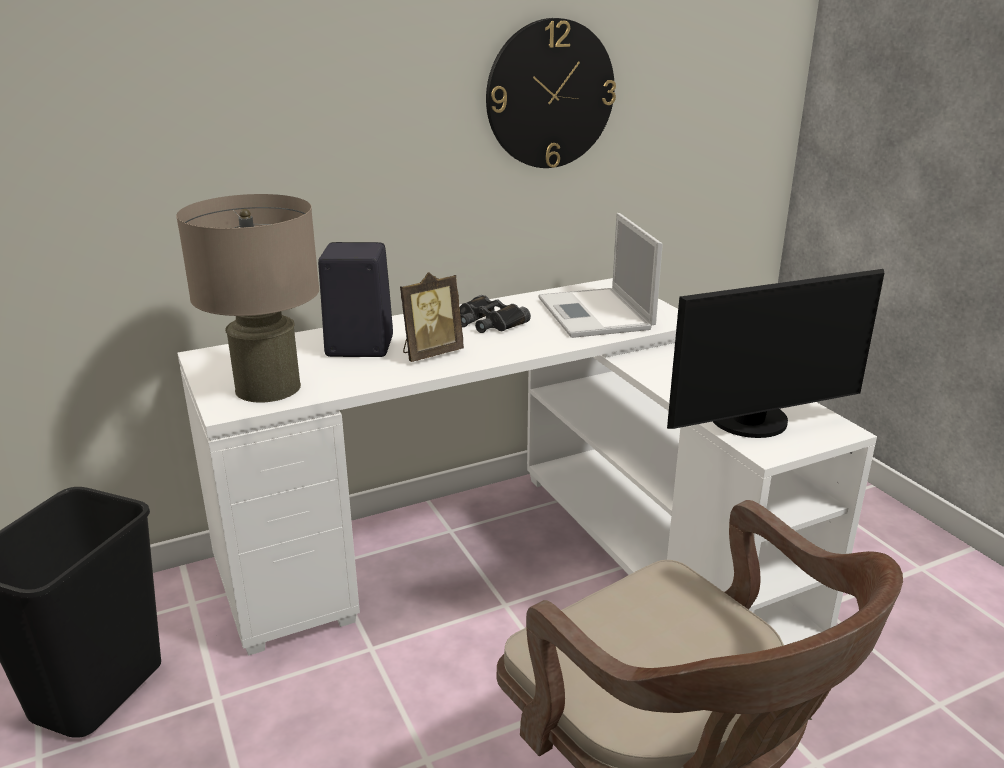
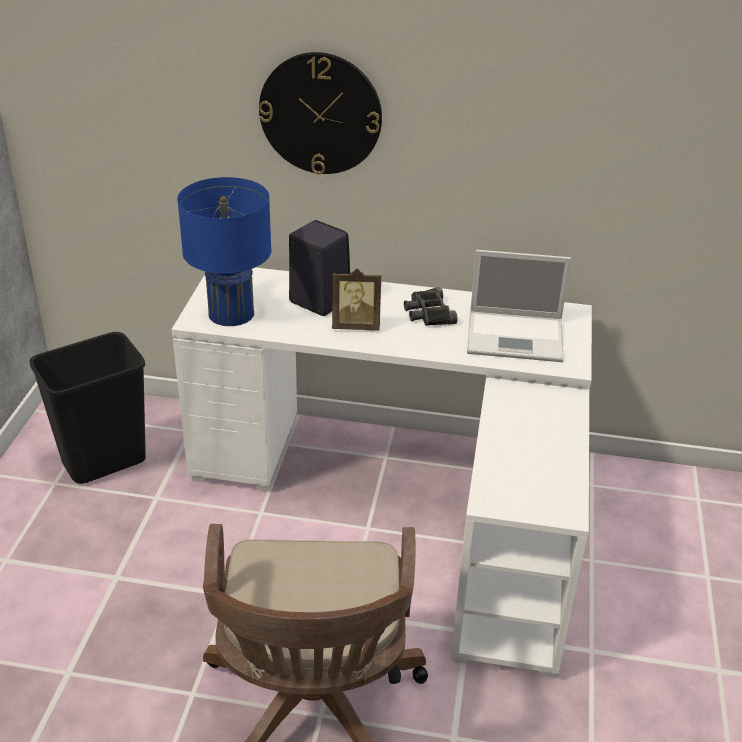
camera: 35 degrees right, 10 degrees up
(267, 387) = (231, 313): beige table lamp -> blue table lamp
(550, 94) = (538, 139): wall clock -> wall clock (320, 114)
(596, 314) = (517, 337): laptop -> laptop turned 105 degrees counterclockwise
(754, 423) = (512, 479): monitor -> none

